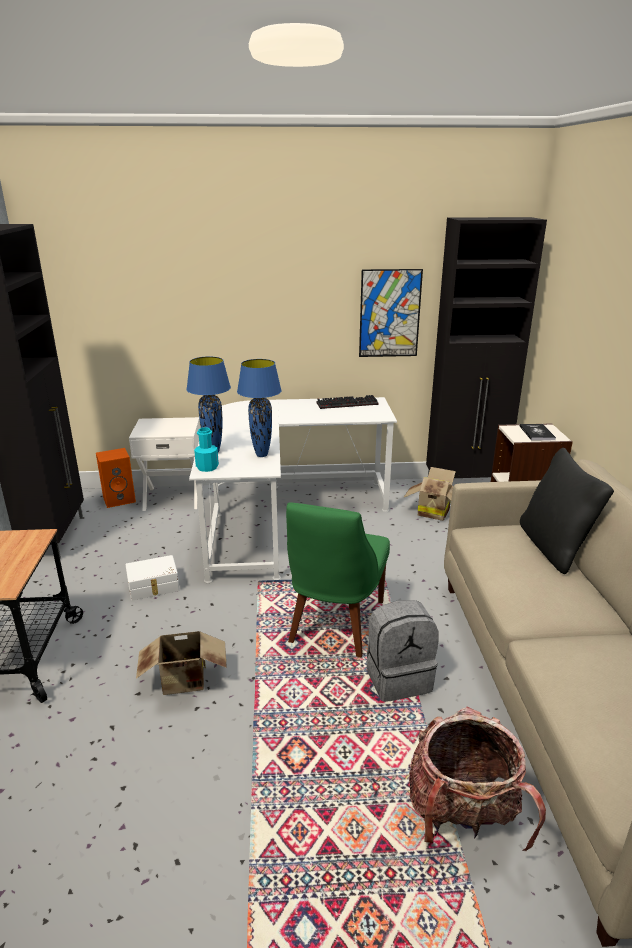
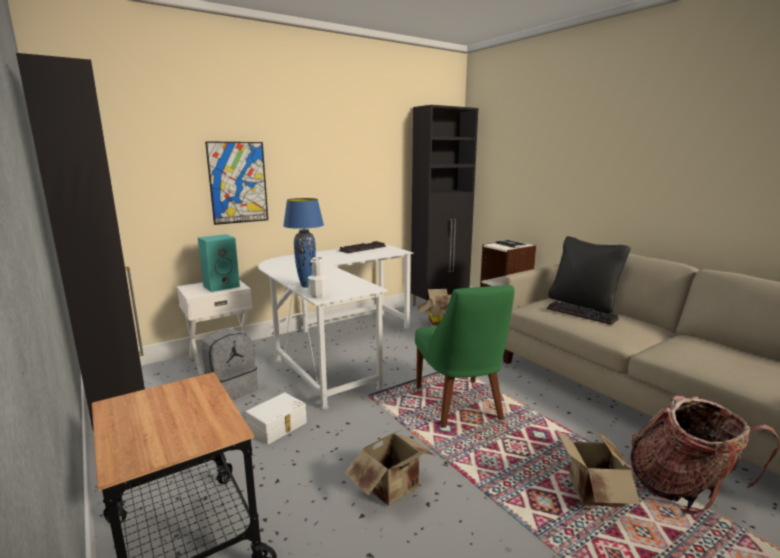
camera: 30 degrees left, 10 degrees down
(120, 499) = (164, 371): orange speaker -> none
(173, 427) = (222, 286): none -> turquoise speaker
(207, 467) = (319, 295): turquoise bottle -> white bottle
(262, 455) = (351, 281): blue table lamp -> none
(353, 770) = (591, 493): none -> cardboard box
(389, 313) = (381, 177): picture -> picture (238, 183)
(398, 677) = (541, 423): grey backpack -> grey backpack (231, 389)
(523, 563) = (583, 314): none -> keyboard

